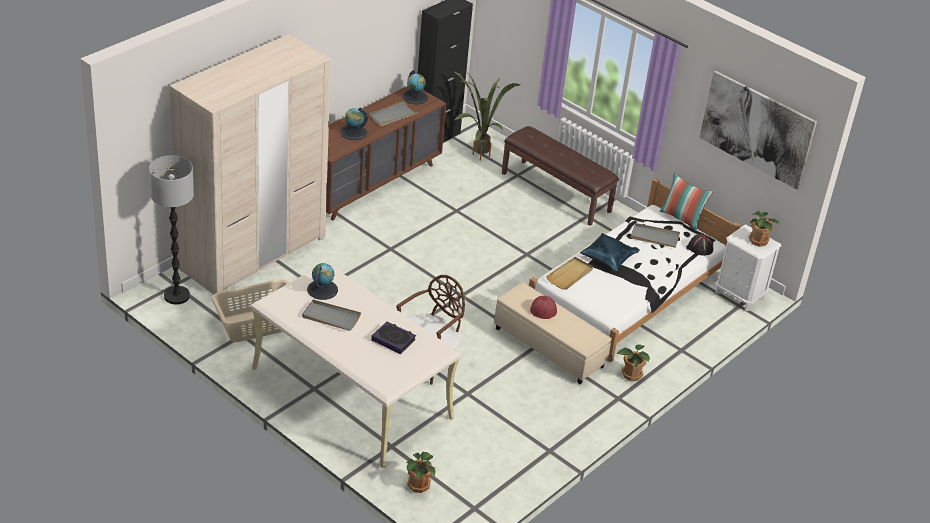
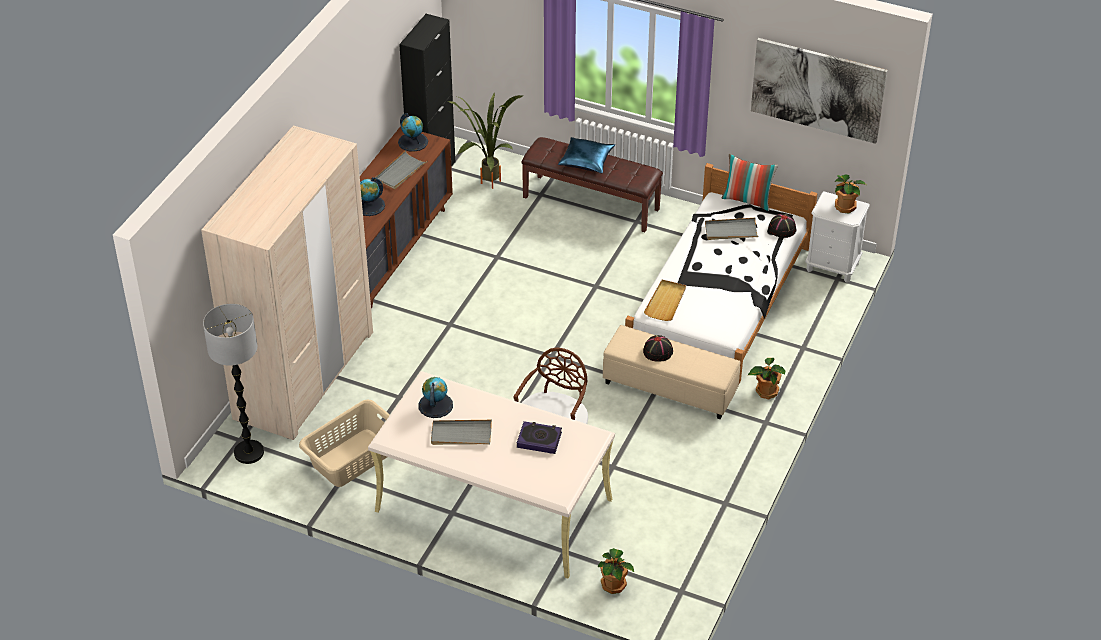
camera: 15 degrees left, 5 degrees up
(543, 310) = (658, 351): red hat -> black hat
(608, 257) = (695, 268): blue pillow -> blue pillow (586, 160)

